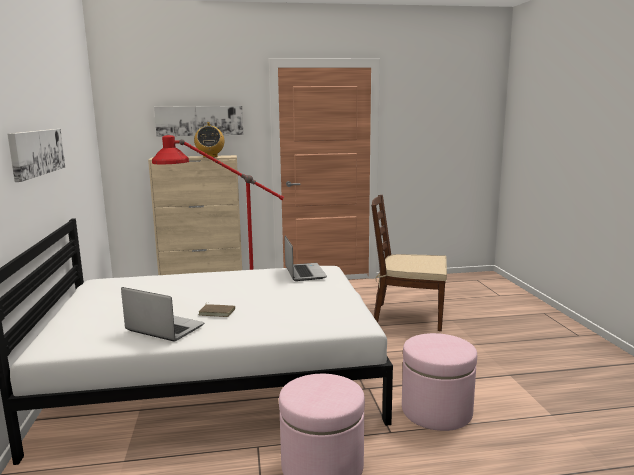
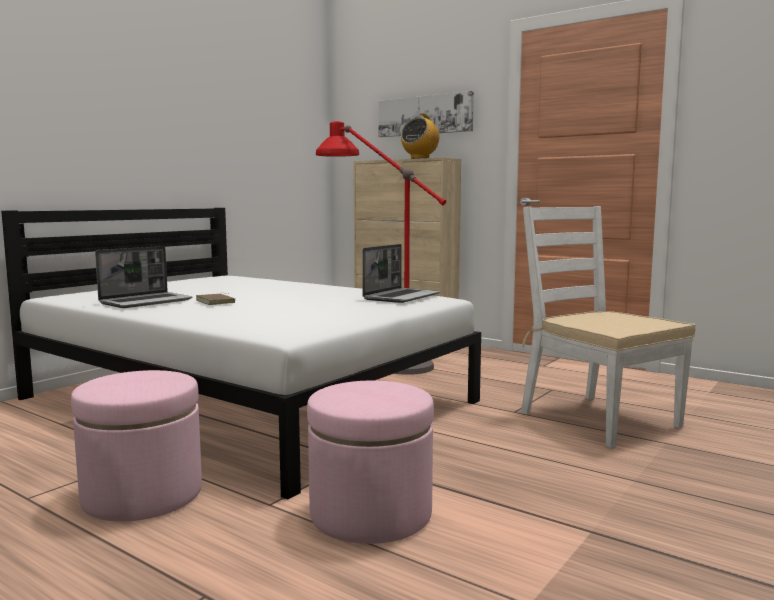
camera: 45 degrees right, 5 degrees down
(36, 152) = (162, 126): picture -> none
(163, 328) = (147, 302): laptop -> laptop turned 60 degrees clockwise
(407, 316) = (597, 419): brown chair -> white chair

